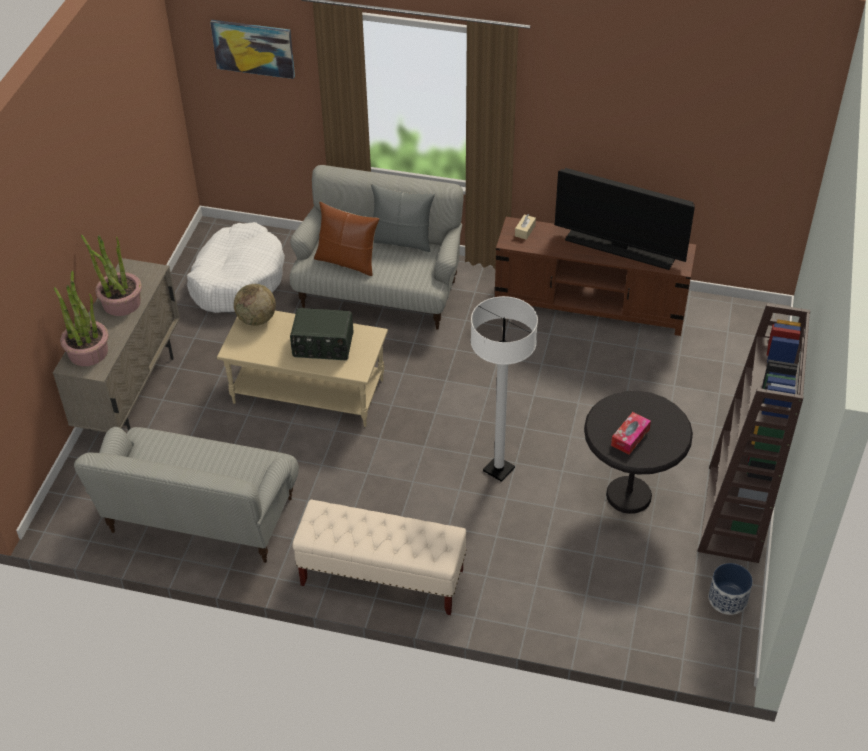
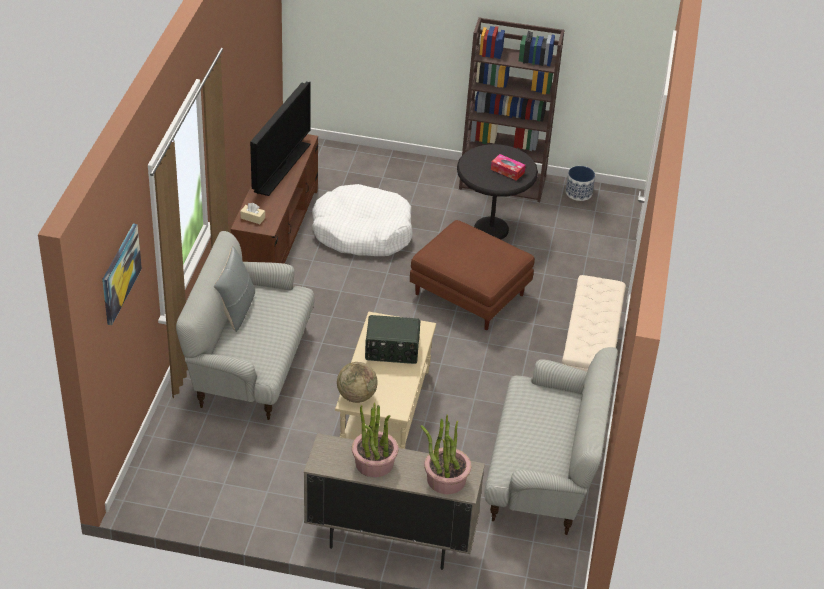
camera: 95 degrees left, 5 degrees down
(237, 279) = (222, 472): white dog bed -> white dog bed (362, 232)
(323, 346) = (392, 350): radio -> radio turned 90 degrees clockwise
(347, 262) = (264, 345): brown pillow -> none
(498, 469) = (471, 295): white floor lamp -> brown ottoman

